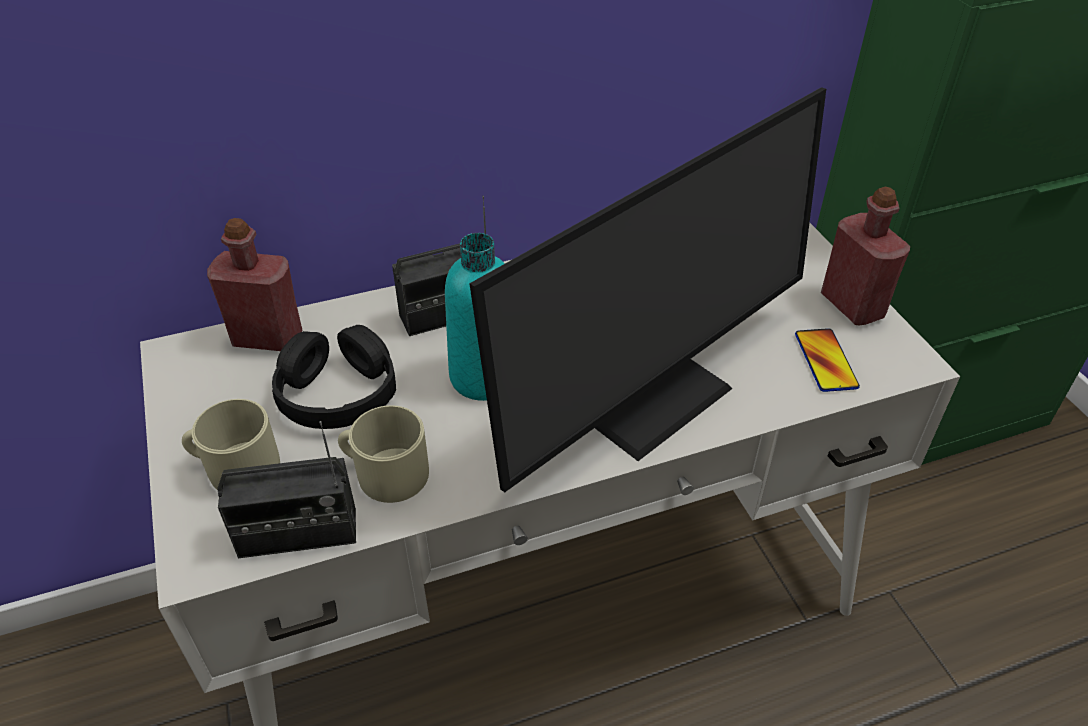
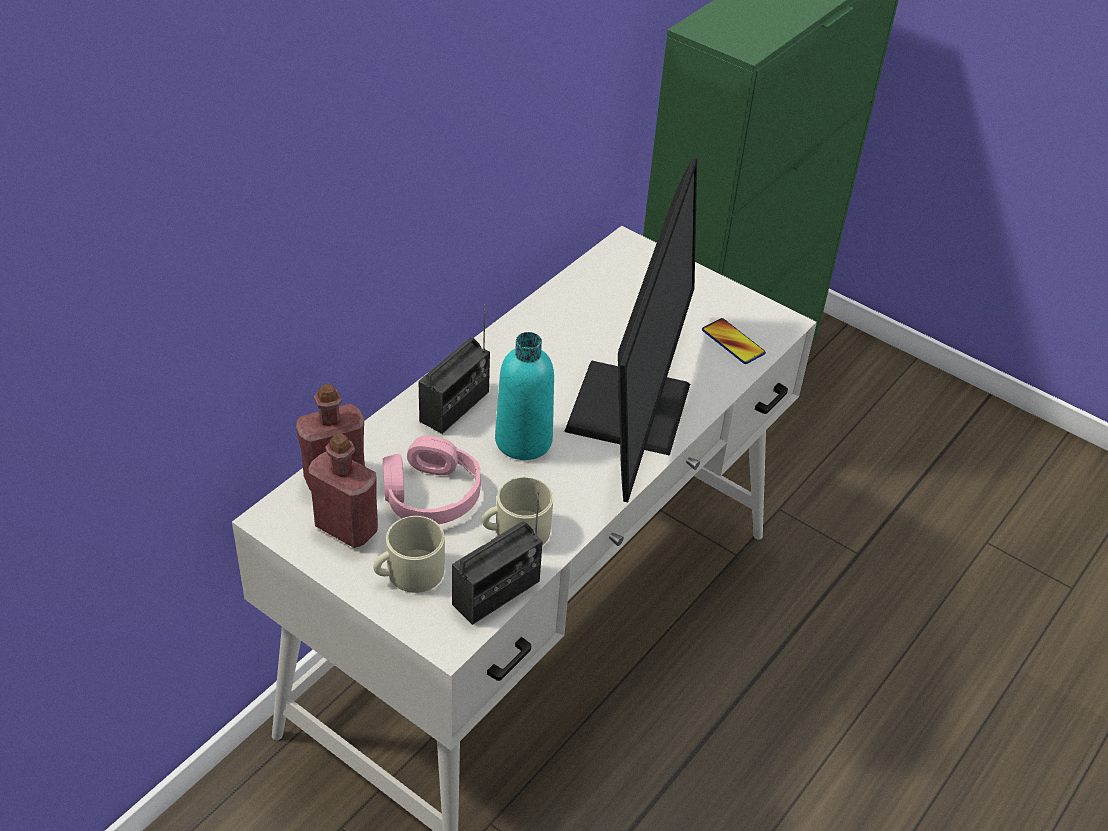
camera: 35 degrees left, 0 degrees up
(338, 393) = (430, 494): black headphones -> pink headphones
(852, 306) = (722, 296): red bottle -> red bottle (346, 528)

